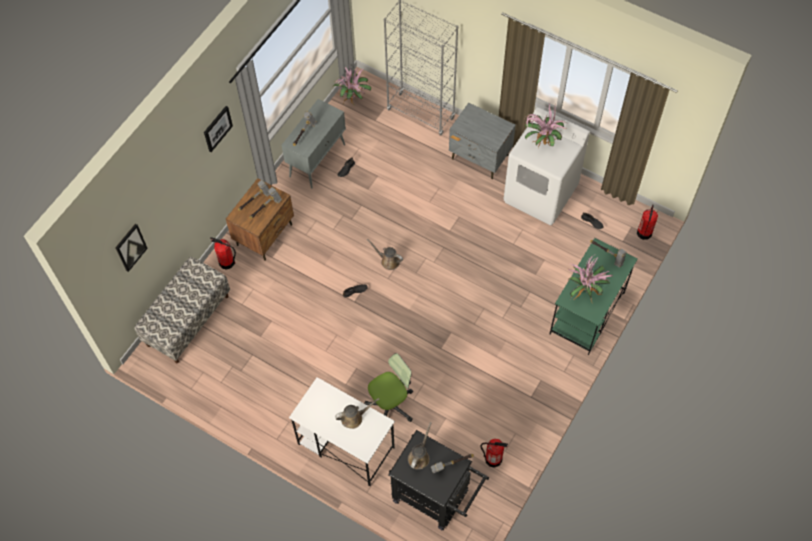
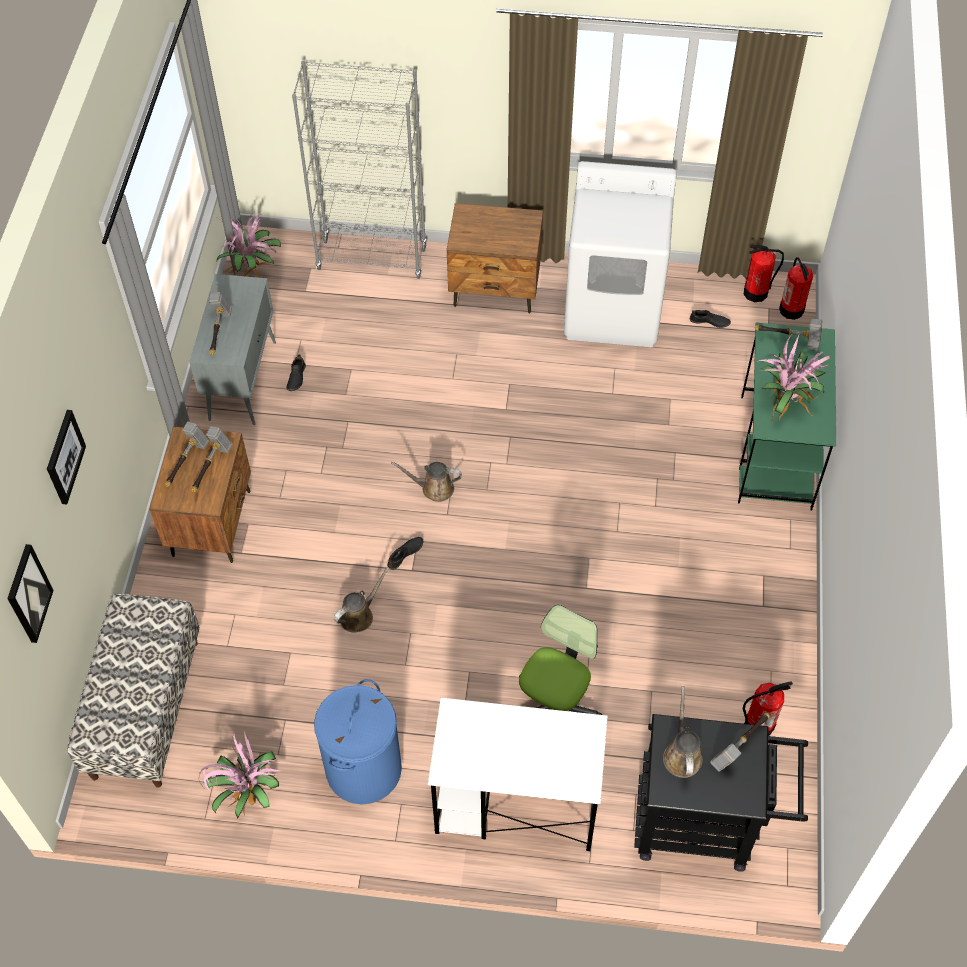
camera: 25 degrees left, 5 degrees down
(217, 128) = (98, 342): picture -> picture (64, 457)
(227, 262) = (169, 590): fire extinguisher -> fire extinguisher (756, 293)
(278, 396) = (363, 768): none -> blue laundry basket
(354, 418) = (538, 738): brown watering can -> brown watering can (359, 615)
(480, 157) = (495, 289): grey nightstand -> brown nightstand
(542, 141) = (610, 209): potted plant -> potted plant (247, 794)

